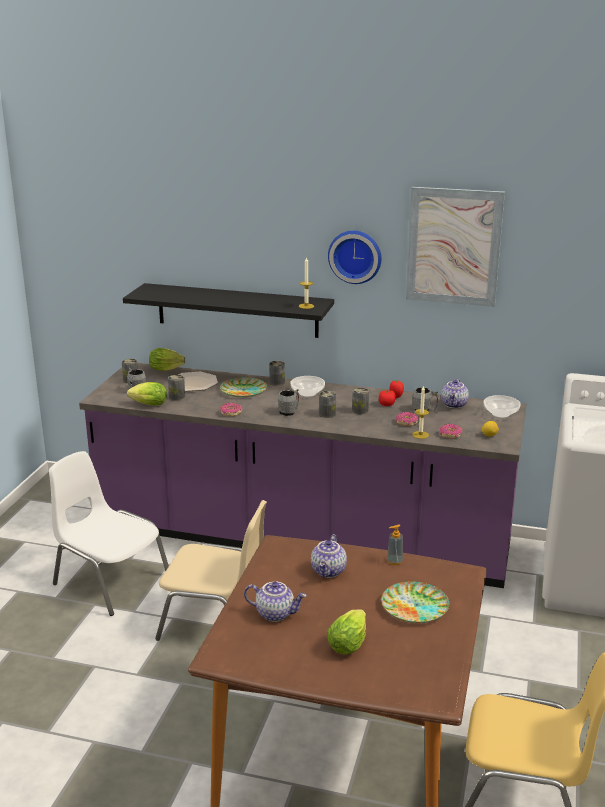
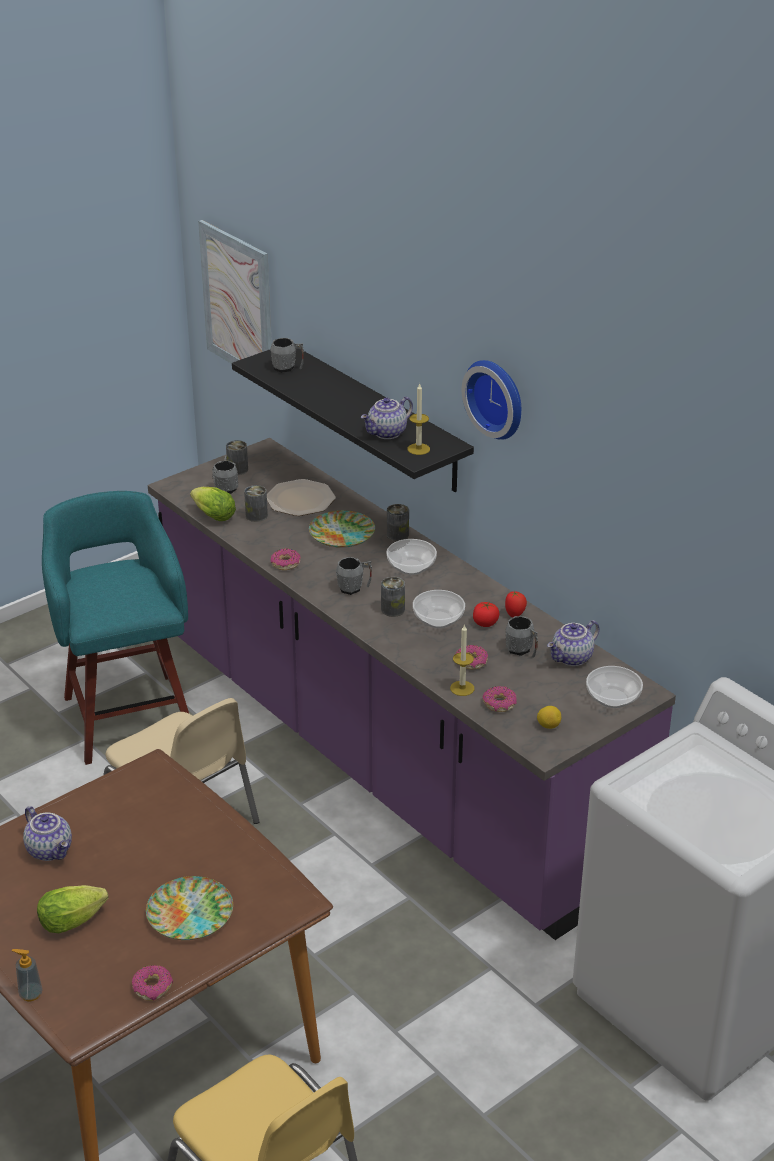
camera: 35 degrees right, 10 degrees up
(110, 580) = (128, 715): white chair -> turquoise stool
(164, 292) = (287, 368): none -> grey mug
(168, 369) = (297, 467): lettuce -> none
(329, 571) = (161, 826): teapot -> teapot (387, 433)
(360, 410) = (439, 620): can -> bowl
(394, 561) = (243, 847): soap dispenser -> soap dispenser (31, 994)
(451, 654) = (152, 987): none -> donut
(453, 247) = (605, 431): picture -> picture (237, 302)

